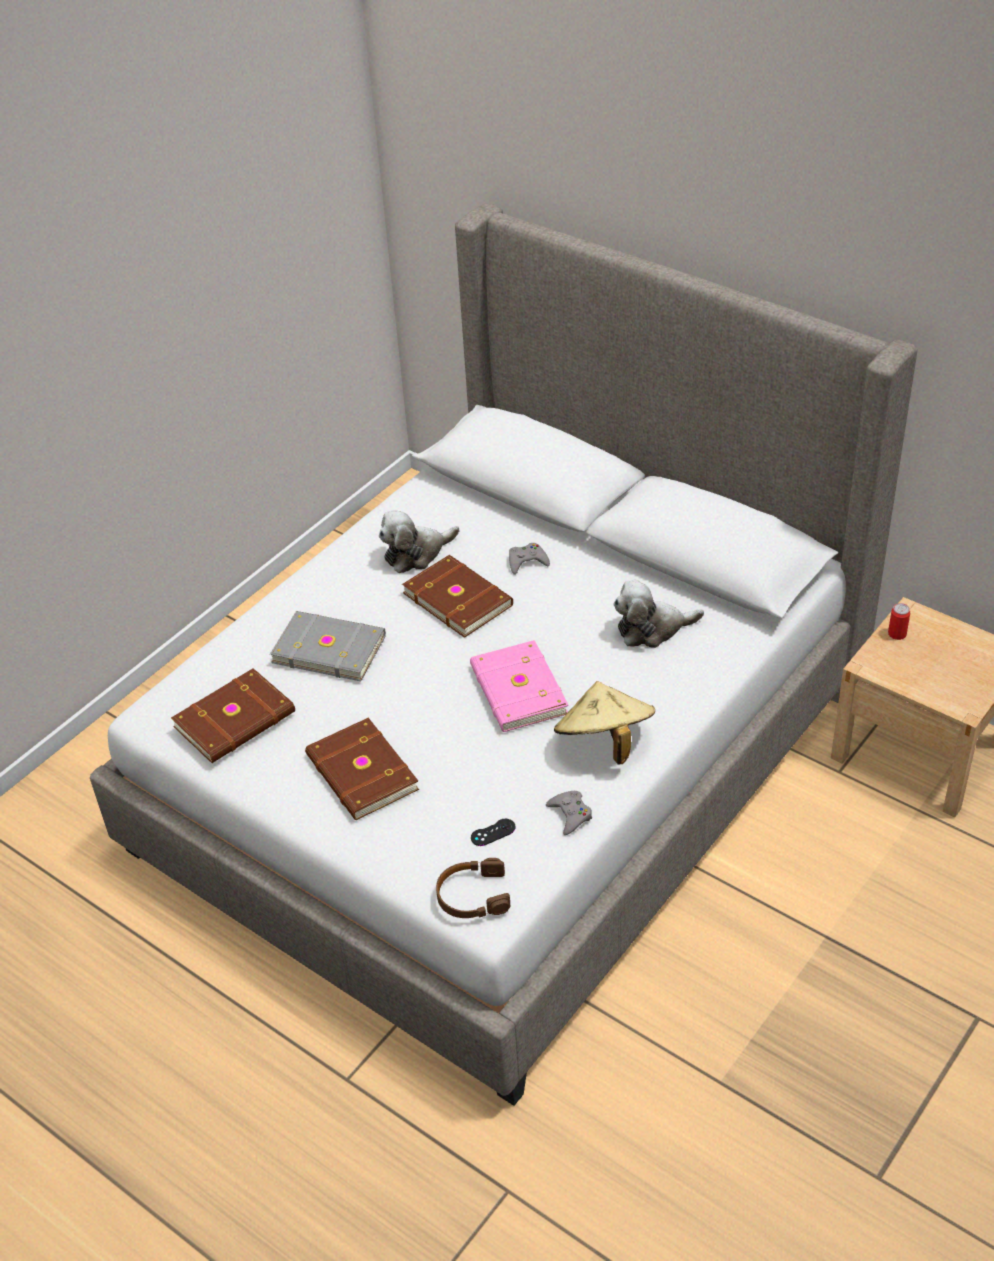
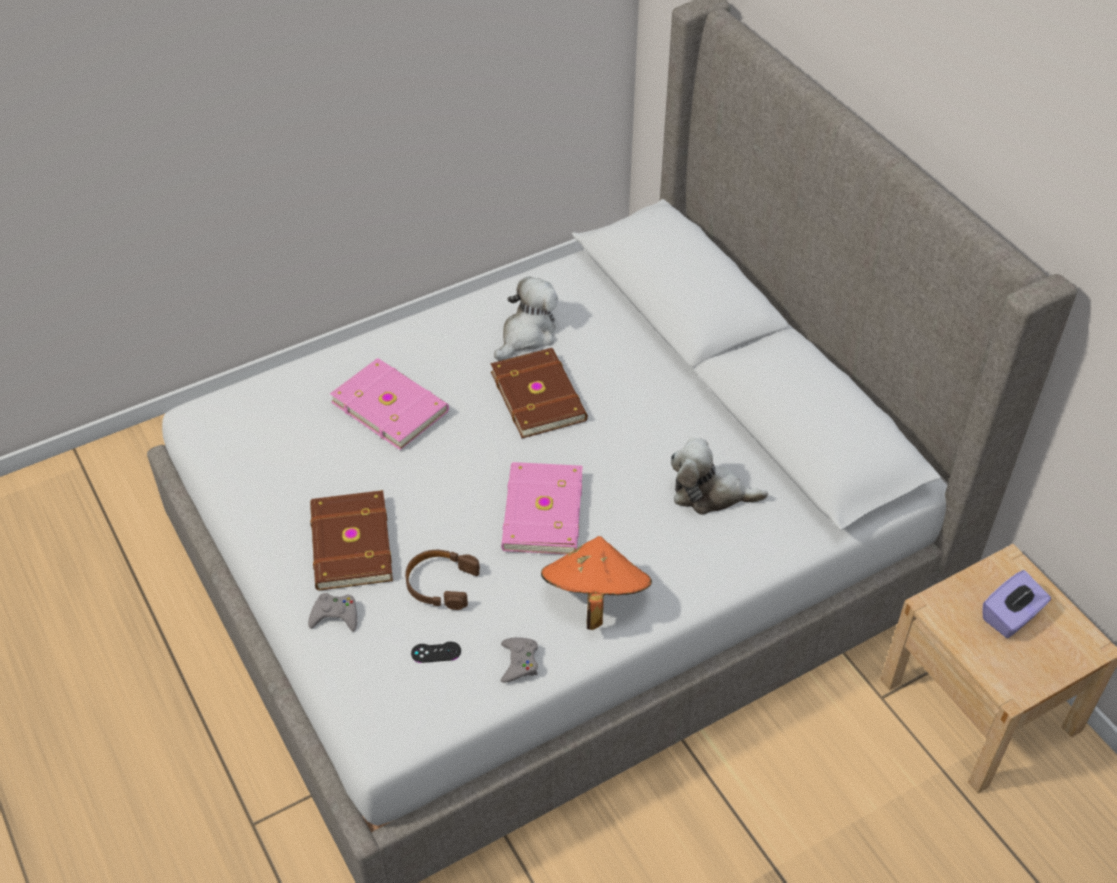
camera: 20 degrees right, 5 degrees up
(236, 720) = (268, 449): brown book -> none
(329, 648) = (390, 405): grey book -> pink book
(416, 553) = (527, 335): plush toy -> plush toy turned 135 degrees clockwise
(472, 896) = (380, 711): brown headphones -> brown headphones (440, 584)
(527, 562) = (627, 379): grey game controller -> grey game controller (335, 615)
(604, 743) = (594, 598): beige hat -> orange hat
(897, 634) = (983, 582): can -> none
(933, 652) = (1011, 617): none -> purple tissue box

